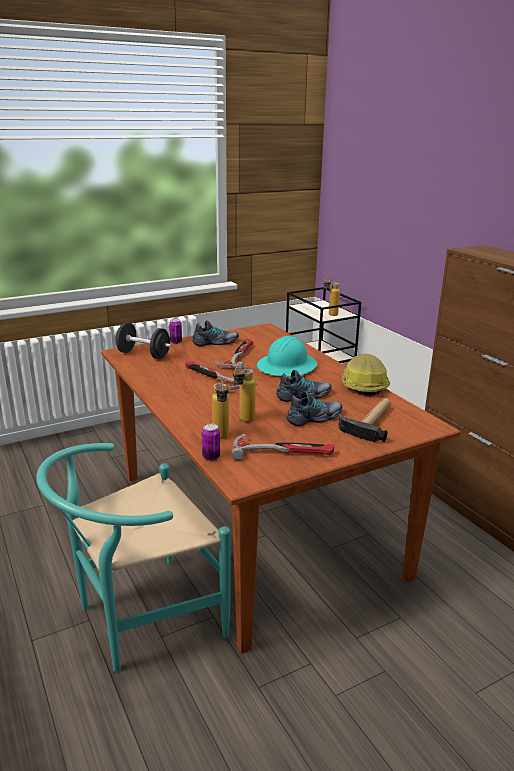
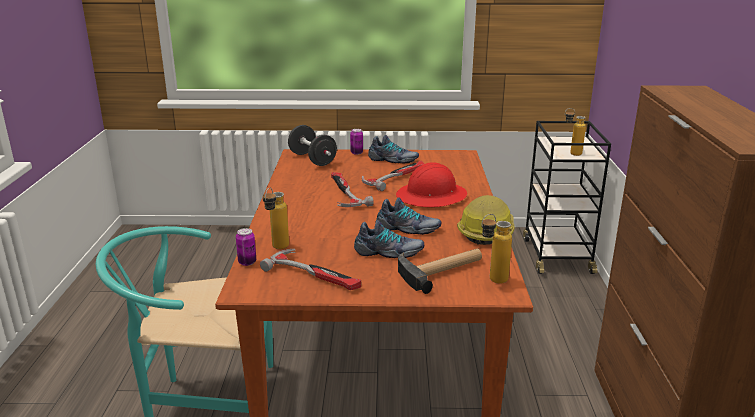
camera: 30 degrees right, 0 degrees up
(243, 421) = (317, 238): bottle -> bottle (492, 281)
(287, 366) = (431, 196): turquoise hard hat -> red hard hat

